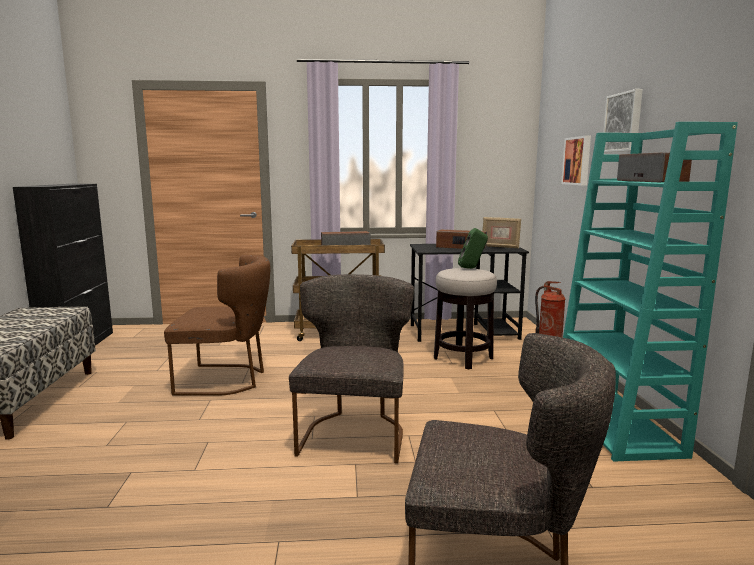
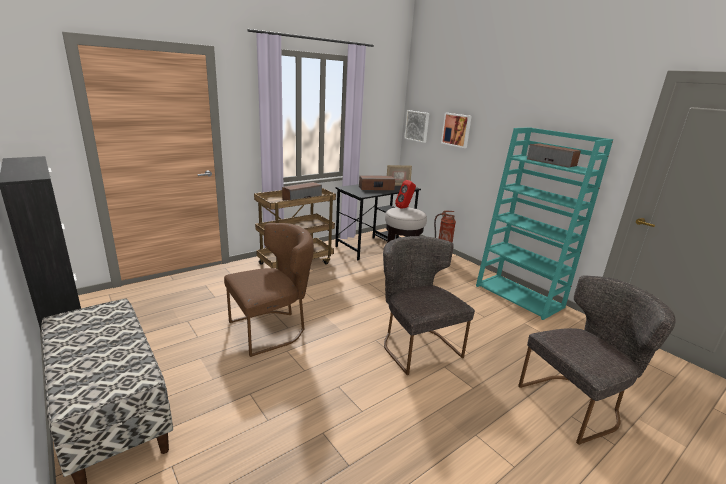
camera: 35 degrees left, 10 degrees up
(472, 268) = (405, 207): green speaker -> red speaker
(624, 122) = (507, 115): picture -> picture (417, 126)

